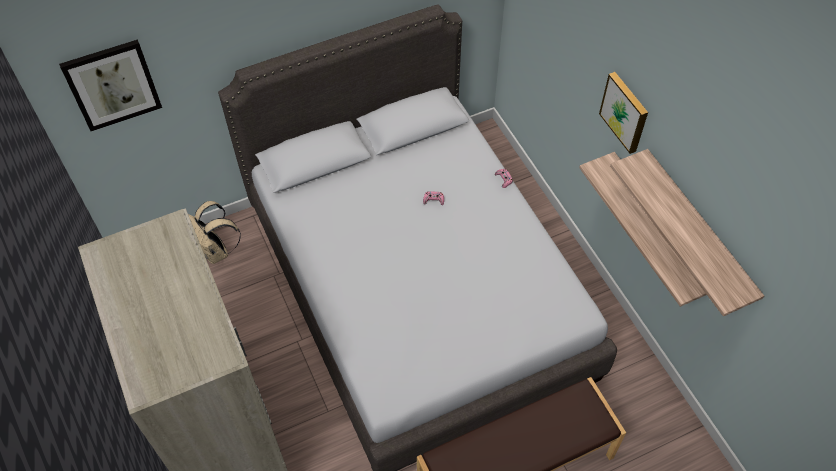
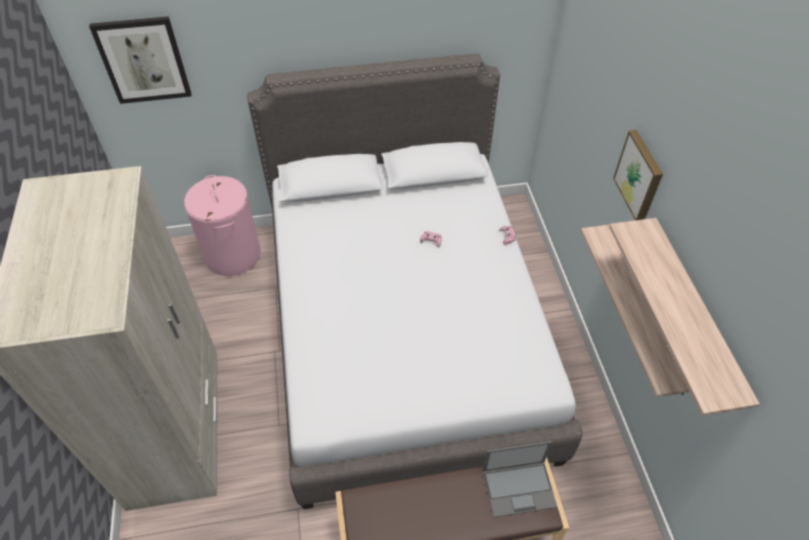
camera: 15 degrees right, 5 degrees down
(216, 251) = (233, 255): beige backpack -> pink laundry basket
(576, 410) = (519, 488): none -> laptop

